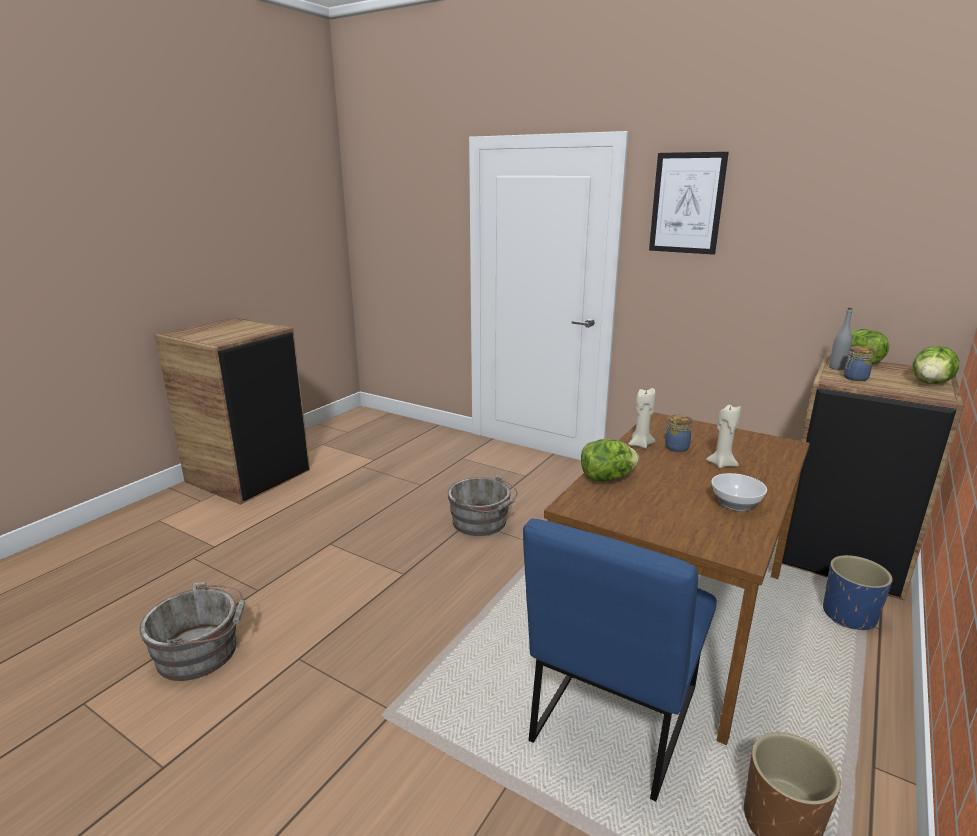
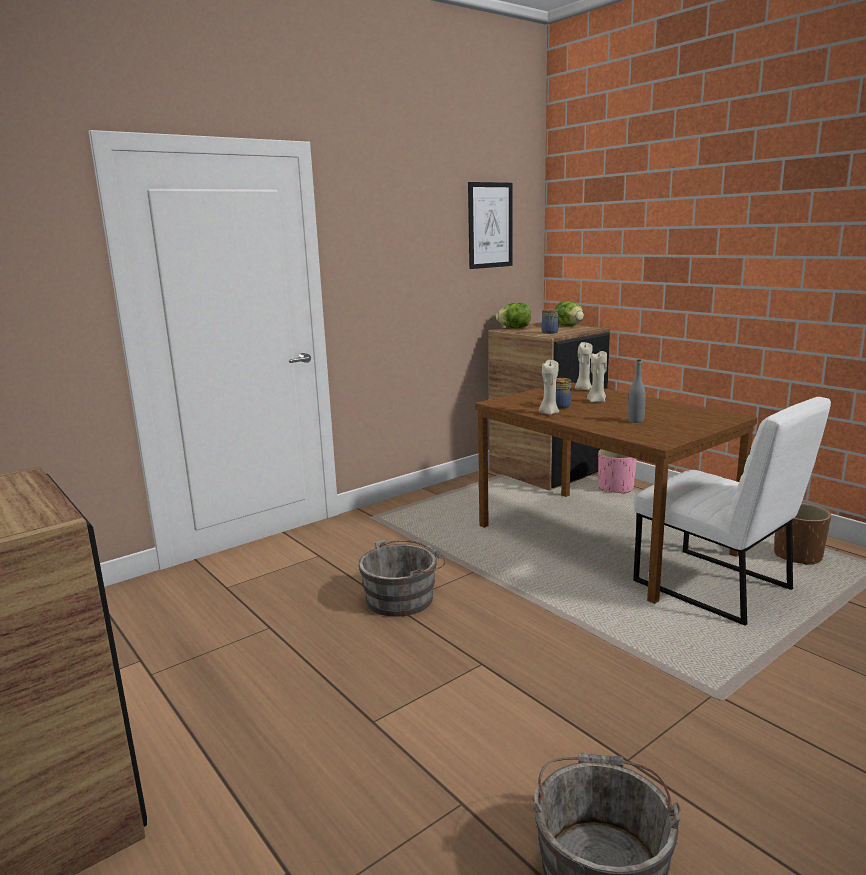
camera: 70 degrees left, 5 degrees down
(606, 478) = (612, 428): lettuce -> none
(612, 717) = (715, 587): blue chair -> white chair
(686, 203) = (374, 216): picture -> picture (490, 225)
(736, 504) = (662, 407): bowl -> none
(775, 453) = (583, 389): none -> beige candle
(837, 368) = (524, 332): grey bottle -> grey bottle (635, 421)
(849, 616) = (616, 488): blue planter -> pink planter

